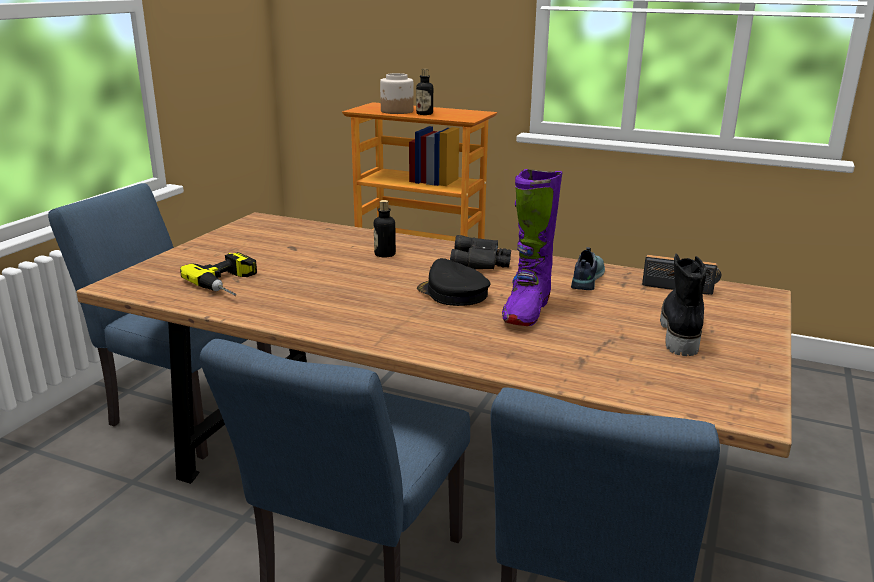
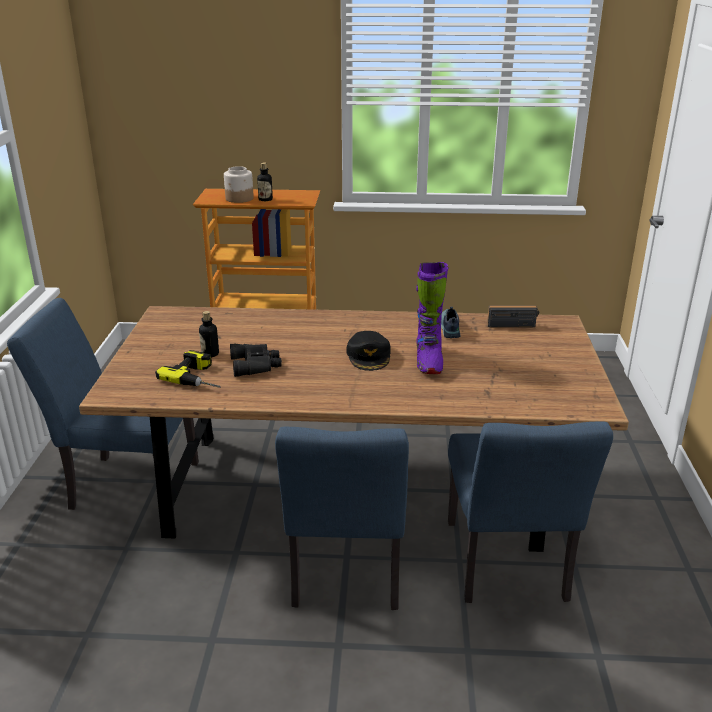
camera: 20 degrees left, 5 degrees up
(385, 254) = (293, 330): bottle -> bottle (210, 354)
(452, 293) = (369, 356): black cap -> black cap turned 120 degrees counterclockwise
(481, 262) = (368, 326): black binoculars -> black binoculars (256, 364)
(680, 330) = (531, 358): black boot -> none

